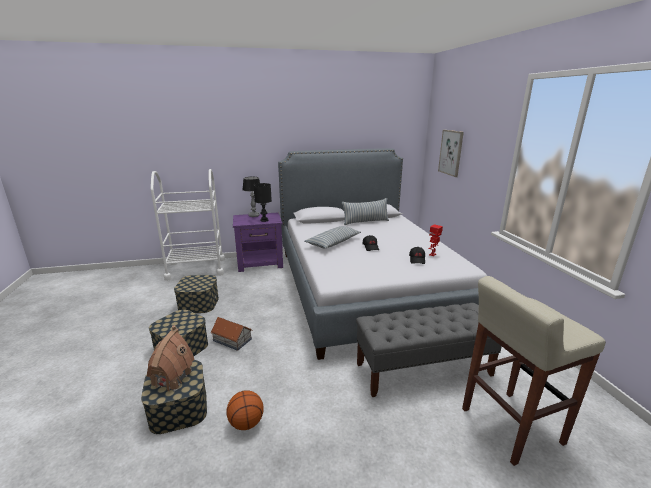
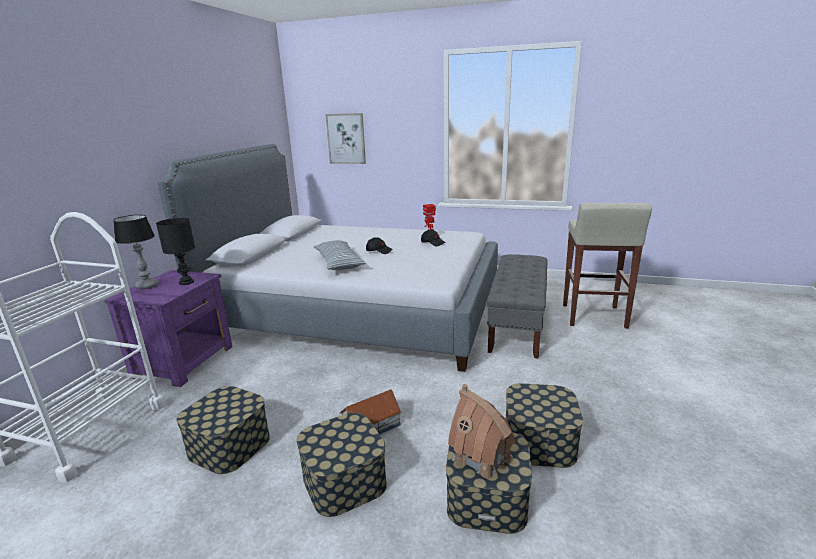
camera: 60 degrees left, 0 degrees up
(246, 423) = (539, 441): basketball -> storage box
(365, 222) = (303, 239): pillow -> none

